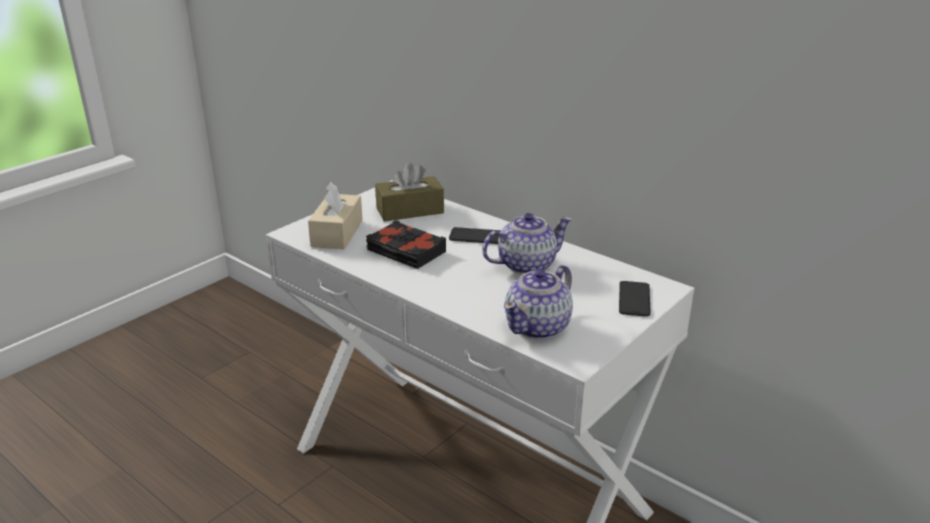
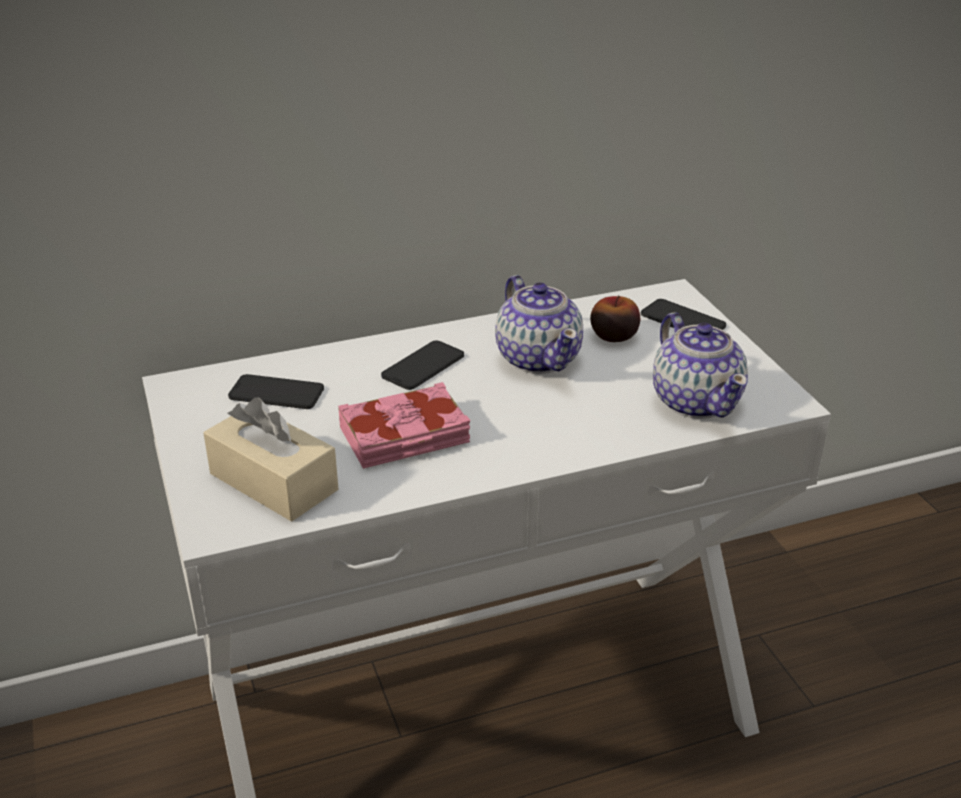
camera: 60 degrees left, 5 degrees up
(405, 251) = (405, 436): black book -> pink book
(410, 210) = (276, 393): brown tissue box -> phone
(525, 265) = (538, 358): teapot -> teapot turned 150 degrees clockwise
(582, 281) = (613, 336): none -> apple

